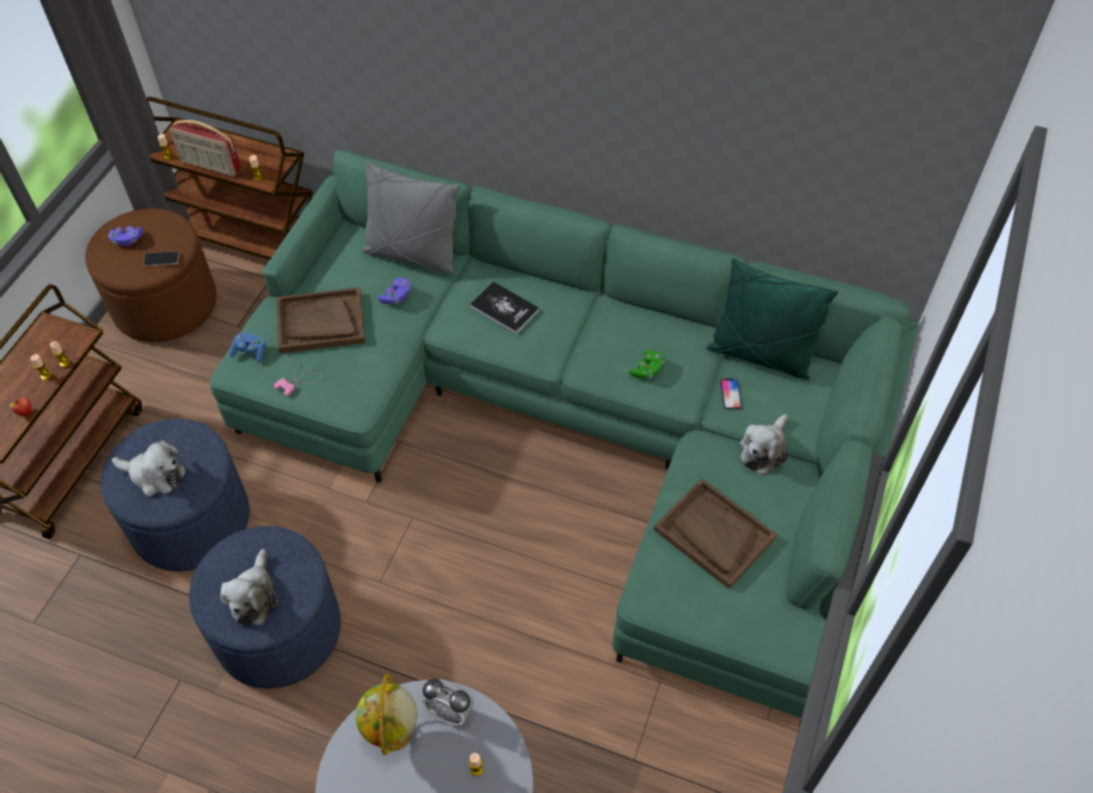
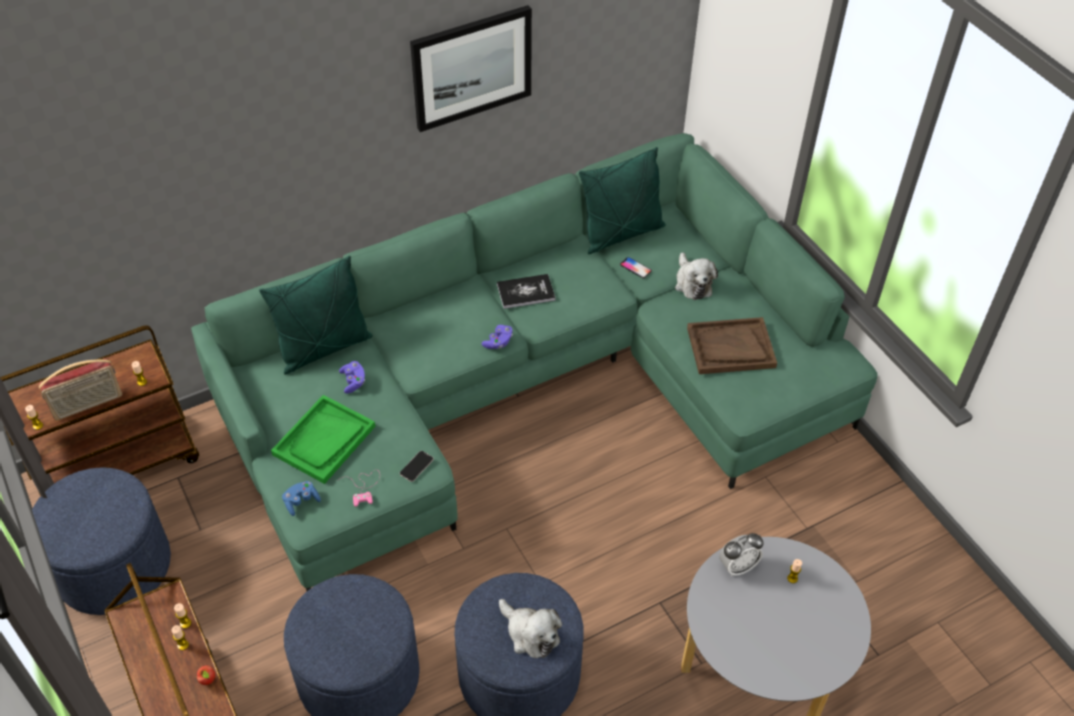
camera: 50 degrees left, 5 degrees down
(127, 240) = (73, 519): purple game controller -> purple game controller (498, 342)
(155, 475) = (350, 637): plush toy -> none
(161, 259) = (125, 507): phone -> phone (416, 466)
(165, 304) = (113, 566): brown ottoman -> blue ottoman
(320, 322) = (324, 441): brown tray -> green tray
(393, 733) = (726, 609): globe -> none
(412, 255) = (324, 348): grey pillow -> green pillow
(504, 308) = (436, 330): book -> book (526, 292)
(647, 370) = (573, 293): green game controller -> none
(659, 76) = (471, 67): none -> picture

